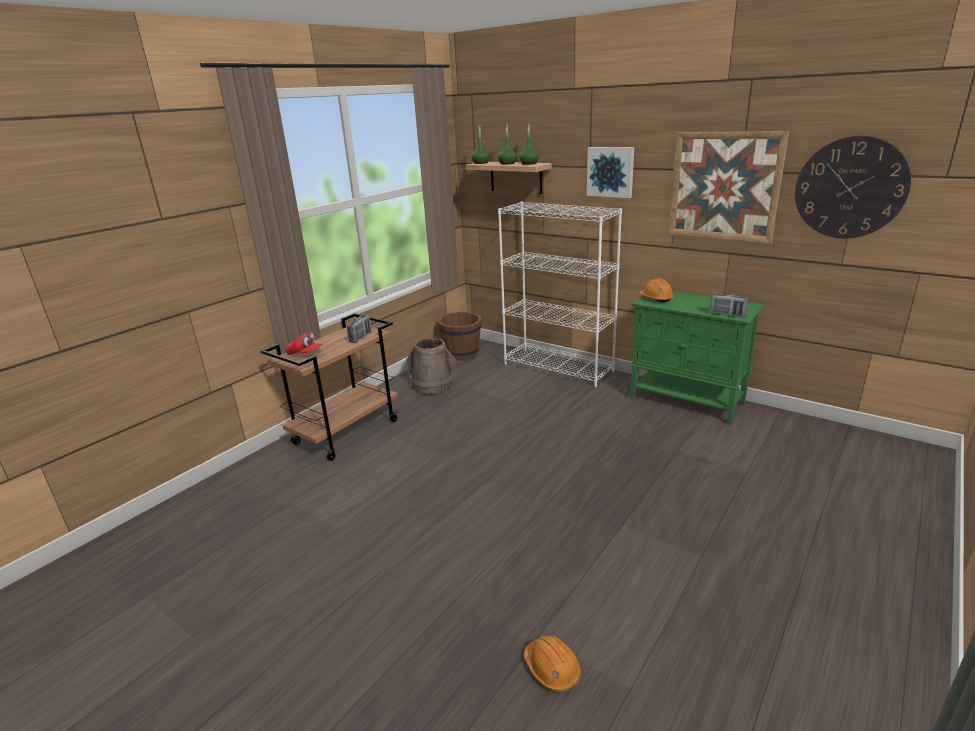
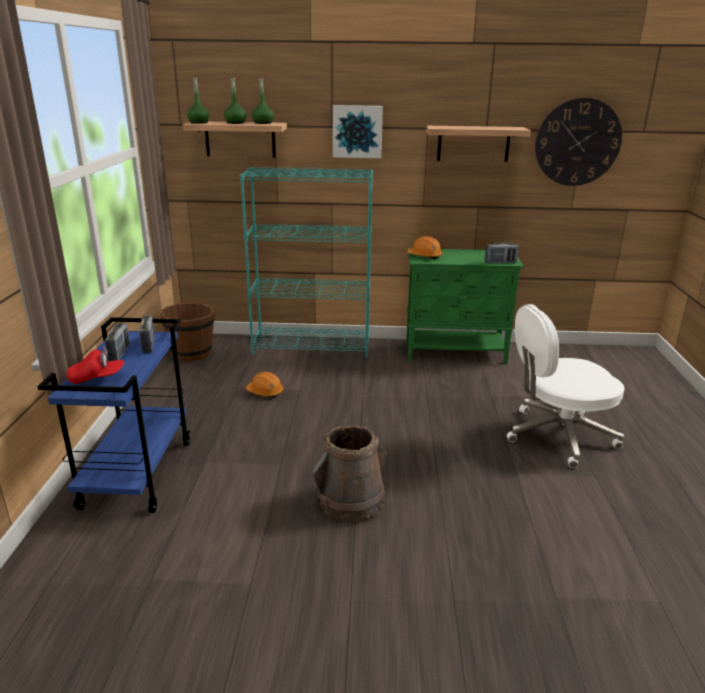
camera: 35 degrees left, 0 degrees up
(337, 340) = (119, 354): none -> radio
(346, 431) = (137, 473): brown cart -> blue cart
(432, 385) = (192, 394): brown bucket -> brown bucket (351, 500)
(552, 669) = (594, 617): orange hard hat -> orange hard hat (265, 392)
(558, 367) = (312, 346): white bookcase -> turquoise bookcase
(705, 507) = (558, 435): none -> white office chair
(724, 186) = (473, 143): picture -> shelf

